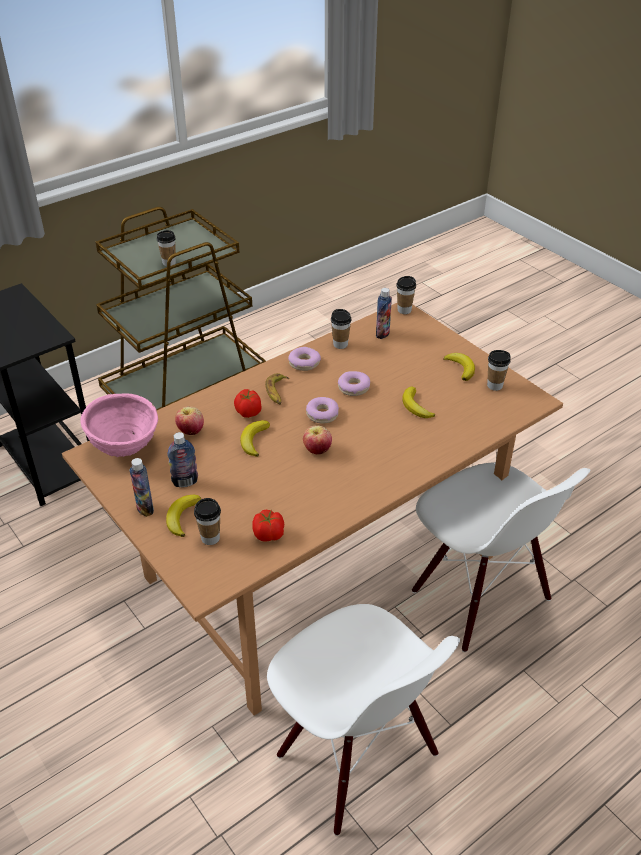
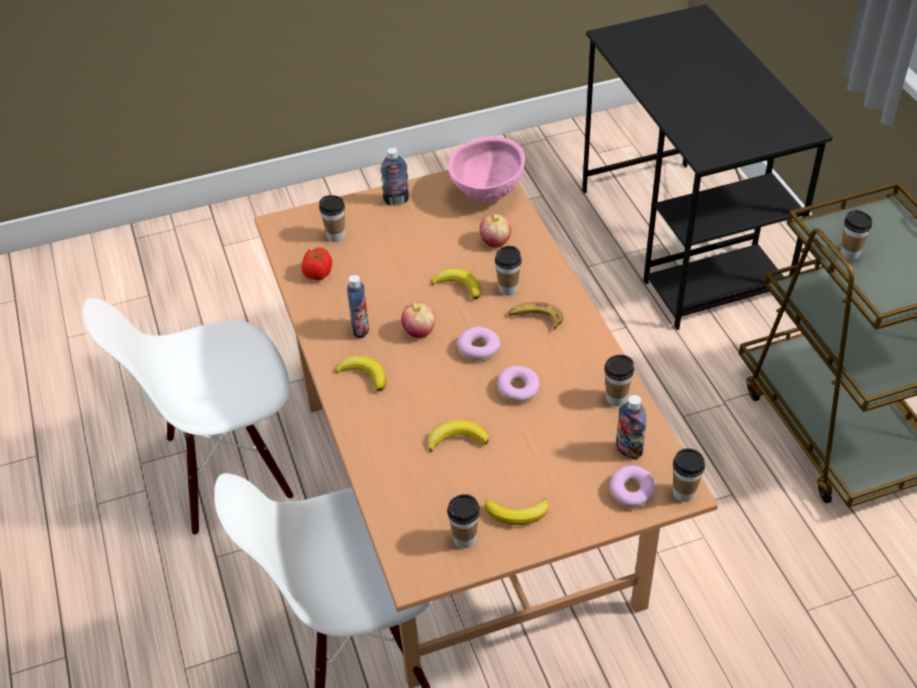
camera: 110 degrees right, 5 degrees up
(182, 517) = (372, 222): banana -> banana (364, 375)
(185, 482) = (419, 229): bottle -> bottle (360, 329)
(248, 412) = (508, 289): tomato -> cup
(304, 363) = (586, 354): donut -> donut (631, 491)

